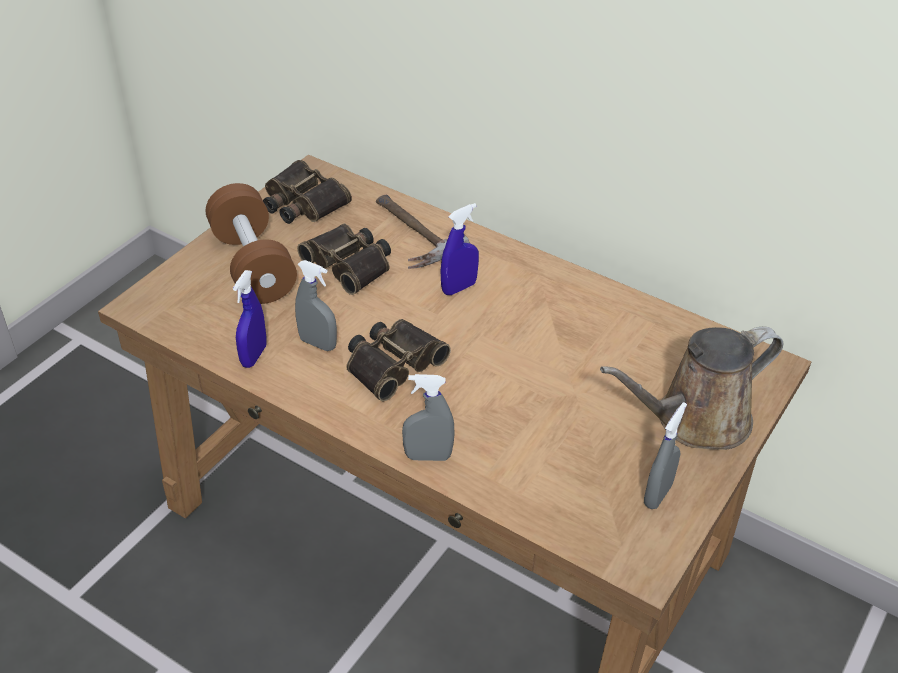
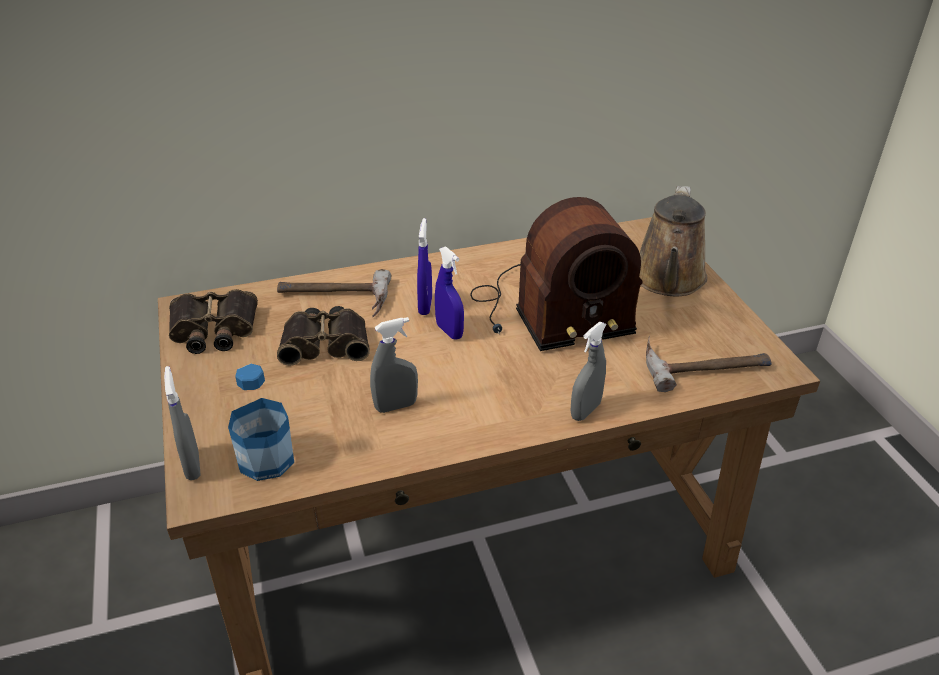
camera: 50 degrees left, 5 degrees down
(198, 314) = (266, 459): none -> bottle
(253, 265) = (250, 395): brown dumbbell -> none
(254, 356) = (365, 450): blue spray bottle -> blue spray bottle (449, 331)
(392, 363) = (466, 378): binoculars -> none
(540, 364) = (548, 312): none -> radio
(584, 506) = (703, 363): none -> hammer
(657, 495) = (720, 329): grey spray bottle -> grey spray bottle (192, 466)

